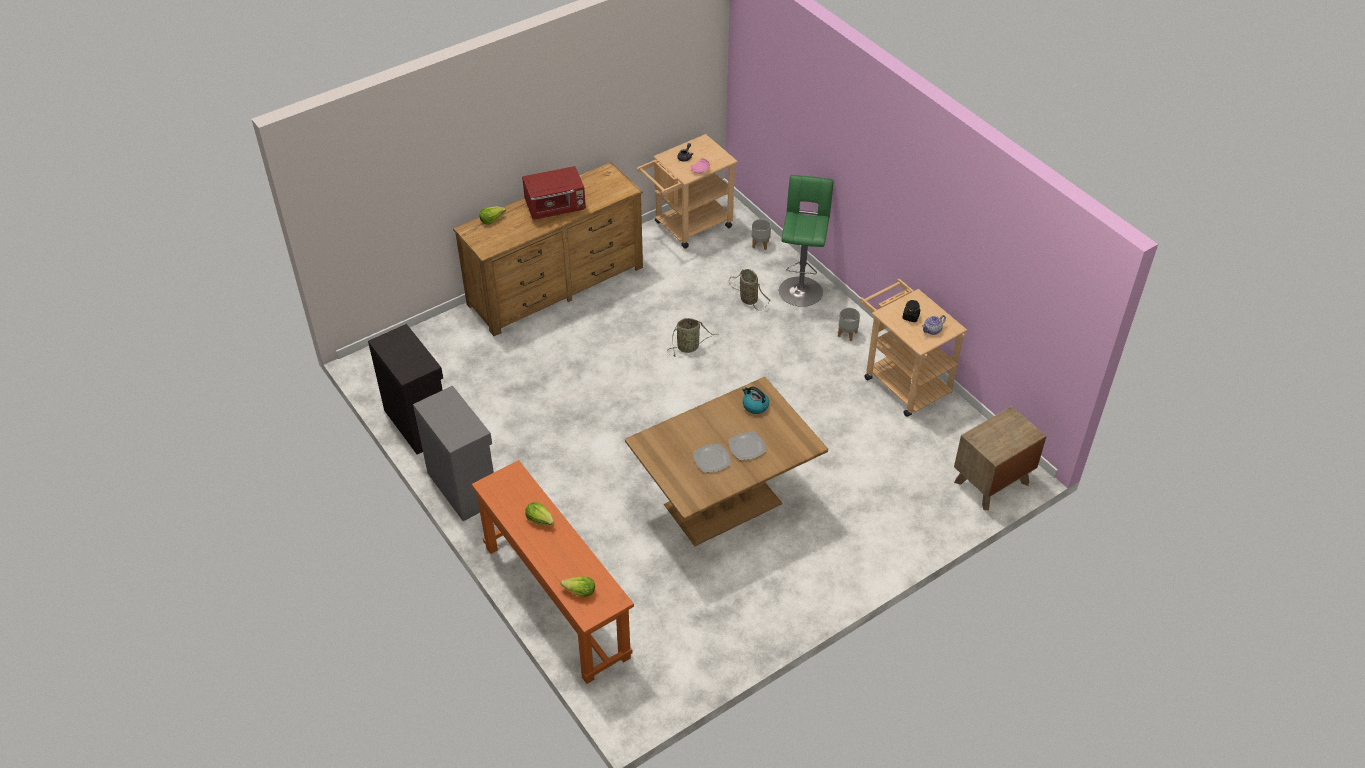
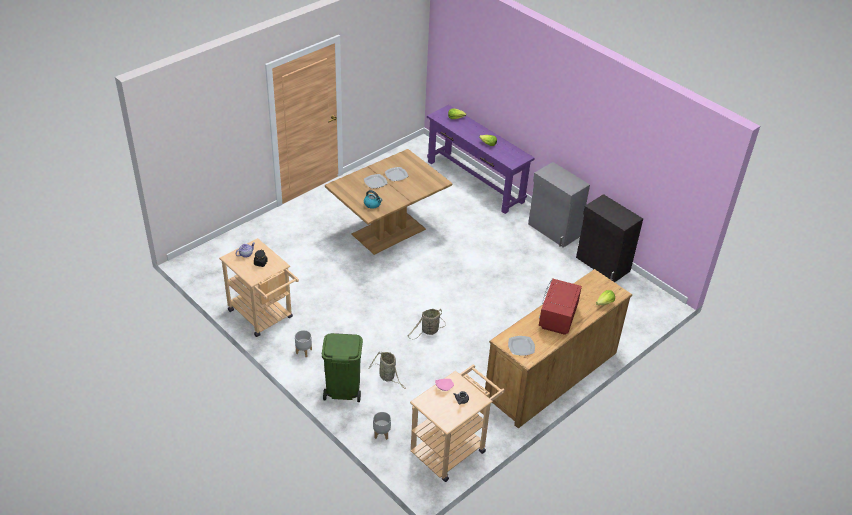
camera: 170 degrees right, 5 degrees down
(556, 208) = (557, 317): red microwave -> red microwave turned 45 degrees counterclockwise
(556, 601) = (475, 181): orange console table -> purple console table
(609, 182) = (521, 346): none -> plate
(800, 289) = (342, 389): green stool -> green trash can
(991, 482) = (212, 254): brown nightstand -> none

